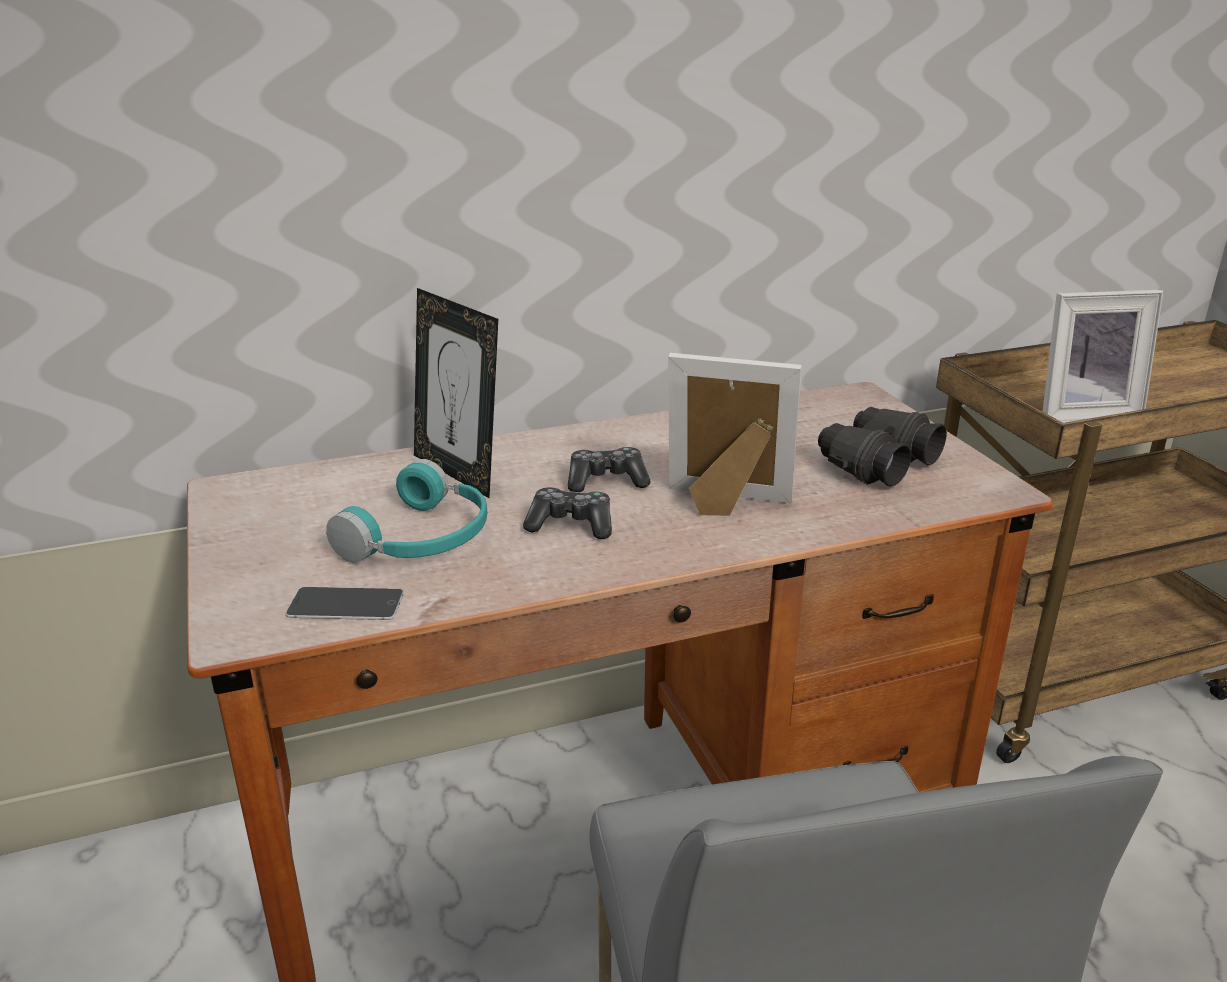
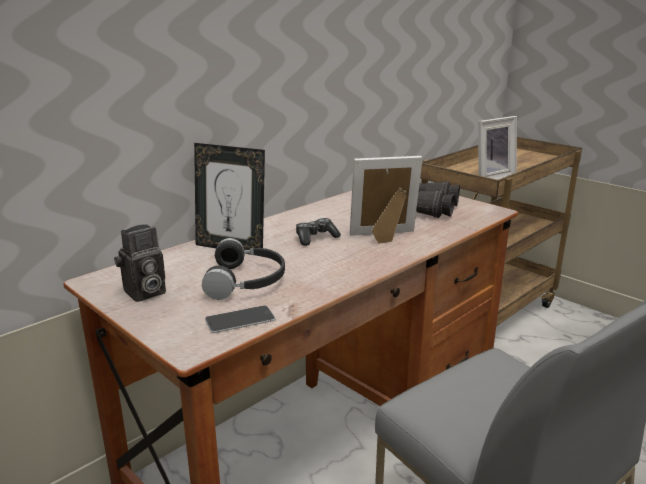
camera: 25 degrees left, 5 degrees down
(265, 525) = (144, 293): none -> camera
(423, 538) = (247, 281): turquoise headphones -> black headphones
(571, 525) = (320, 259): game controller -> none

